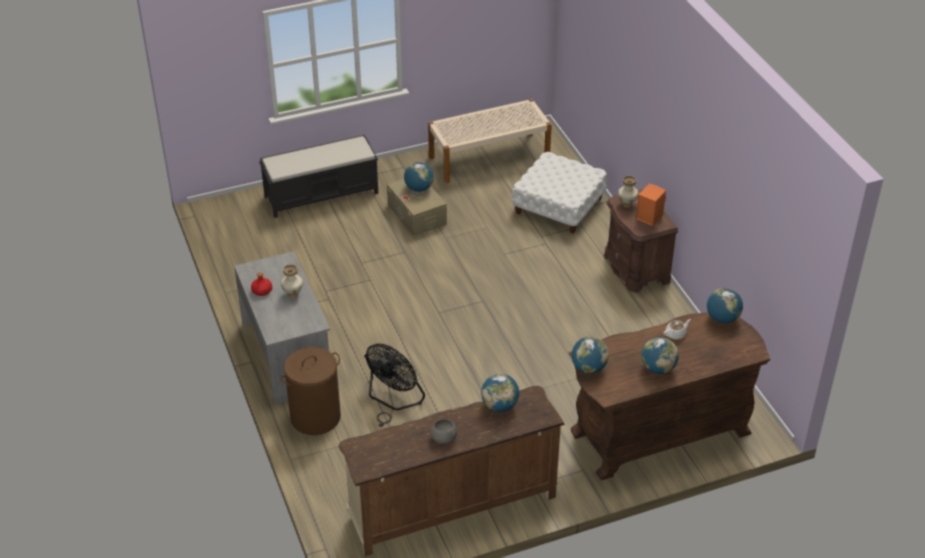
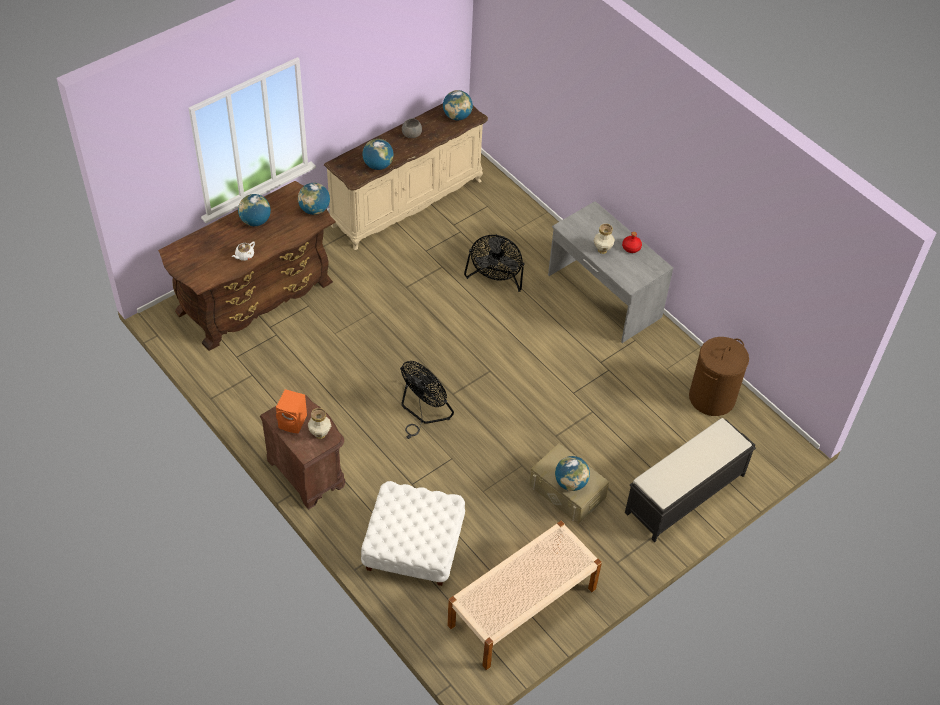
camera: 160 degrees right, 10 degrees up
(315, 417) = (547, 248): brown laundry basket -> brown laundry basket (712, 398)
(518, 293) = (420, 411): none -> black fan
(722, 318) = (203, 280): globe -> globe (457, 116)

